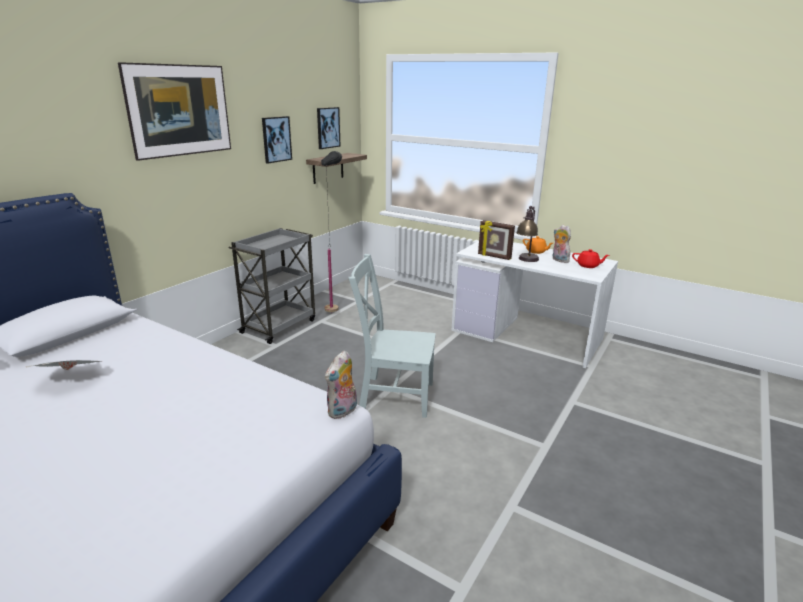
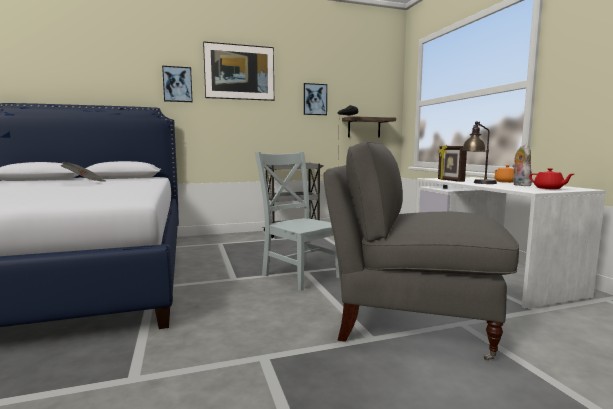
camera: 40 degrees right, 15 degrees down
(327, 127) = (366, 97): picture -> picture (177, 84)
(343, 412) = (135, 200): plush toy -> none
(546, 415) = (411, 322): none -> grey armchair

